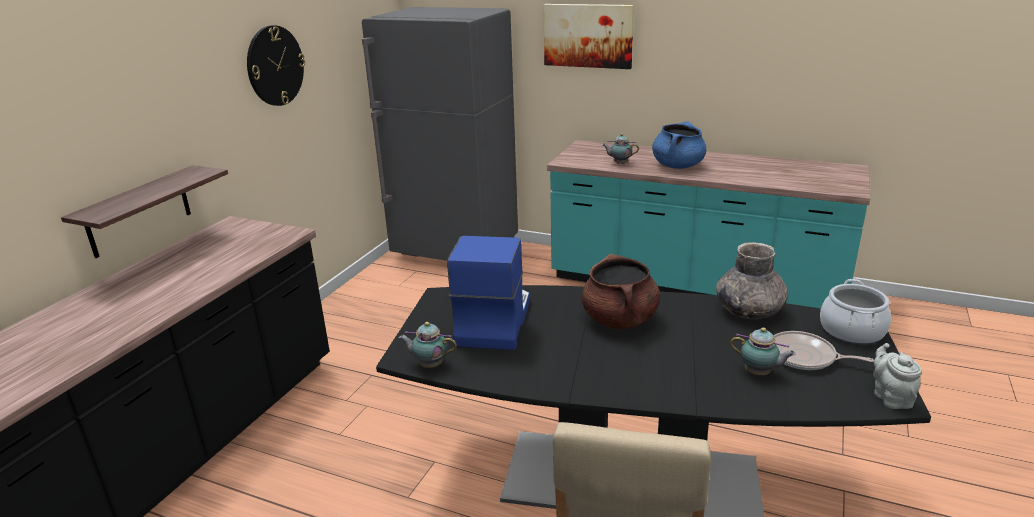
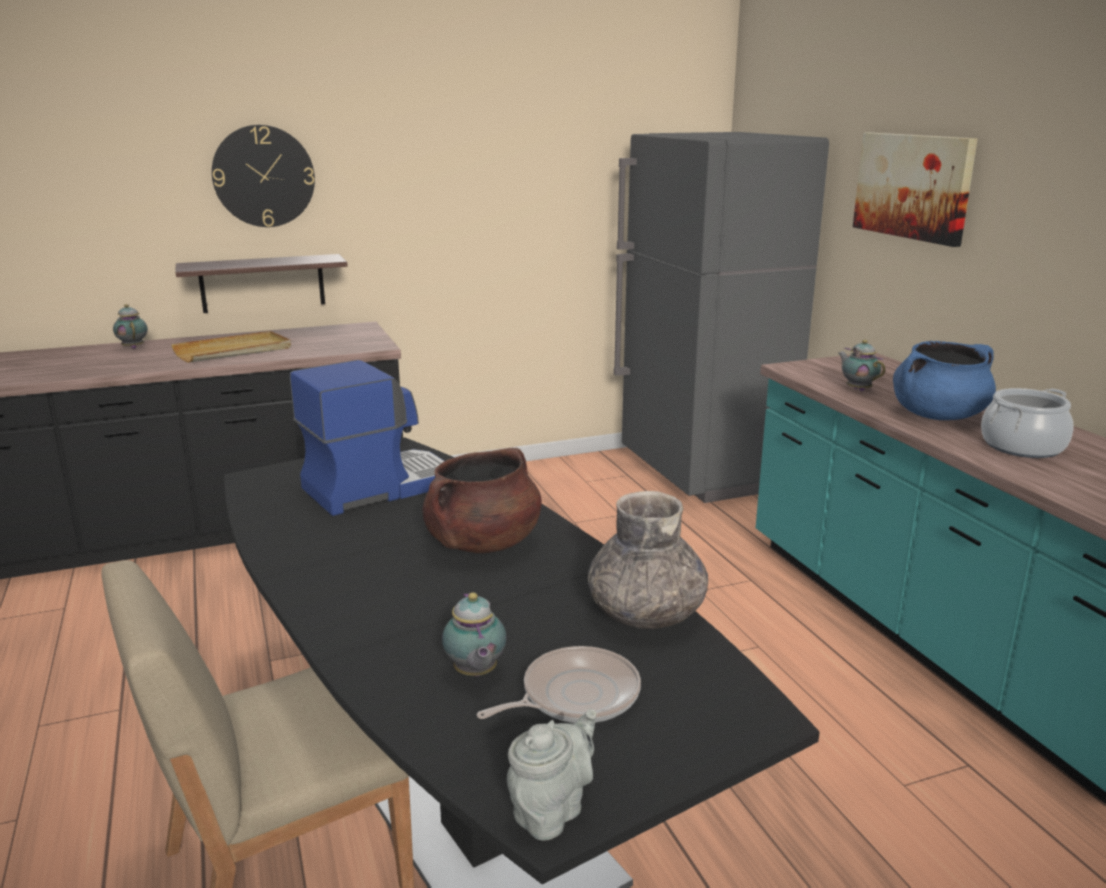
camera: 45 degrees right, 5 degrees down
(179, 280) = (233, 351): none -> beige tray
(275, 66) = (483, 170): wall clock -> wall clock (263, 176)
(429, 365) = (253, 492): teapot -> teapot (133, 347)
(805, 357) = (574, 696): frying pan -> frying pan turned 75 degrees clockwise
(851, 331) = (723, 713): cooking pot -> cooking pot (1021, 446)

